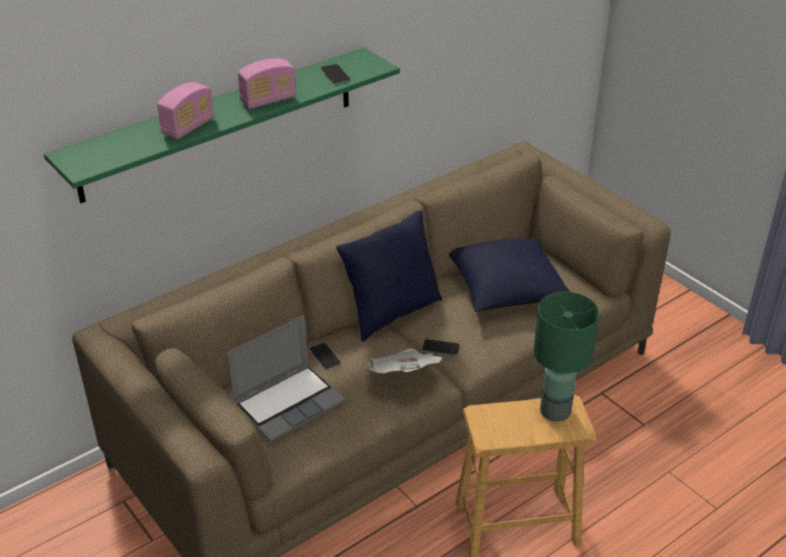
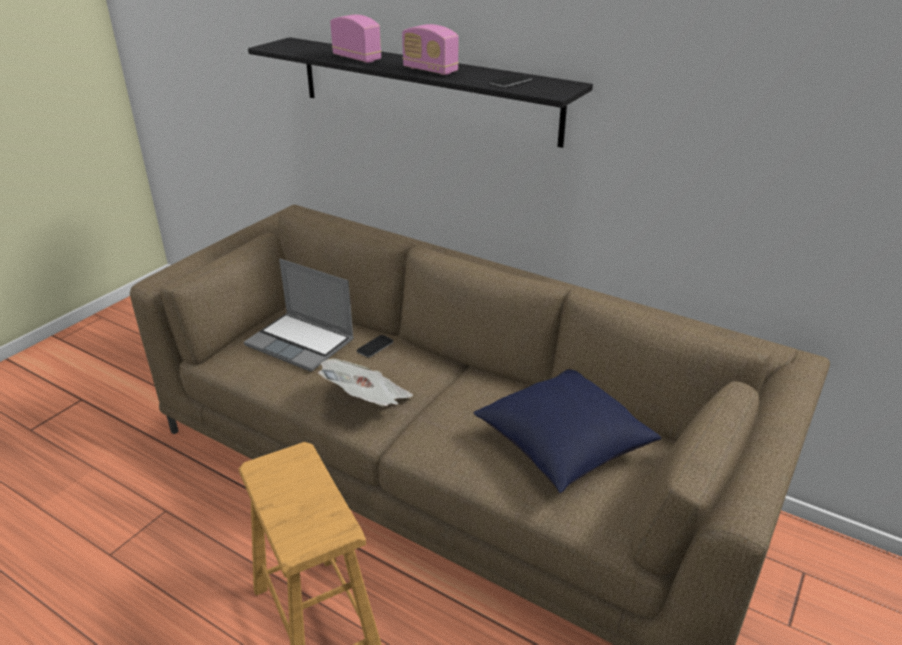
camera: 70 degrees right, 5 degrees down
(188, 127) = (357, 58): radio -> radio turned 150 degrees counterclockwise
(220, 123) = (425, 89): green shelf -> black shelf
(391, 313) = (469, 372): blue pillow -> none
(441, 348) = (426, 417): phone -> none
(555, 411) = (320, 518): green table lamp -> none

